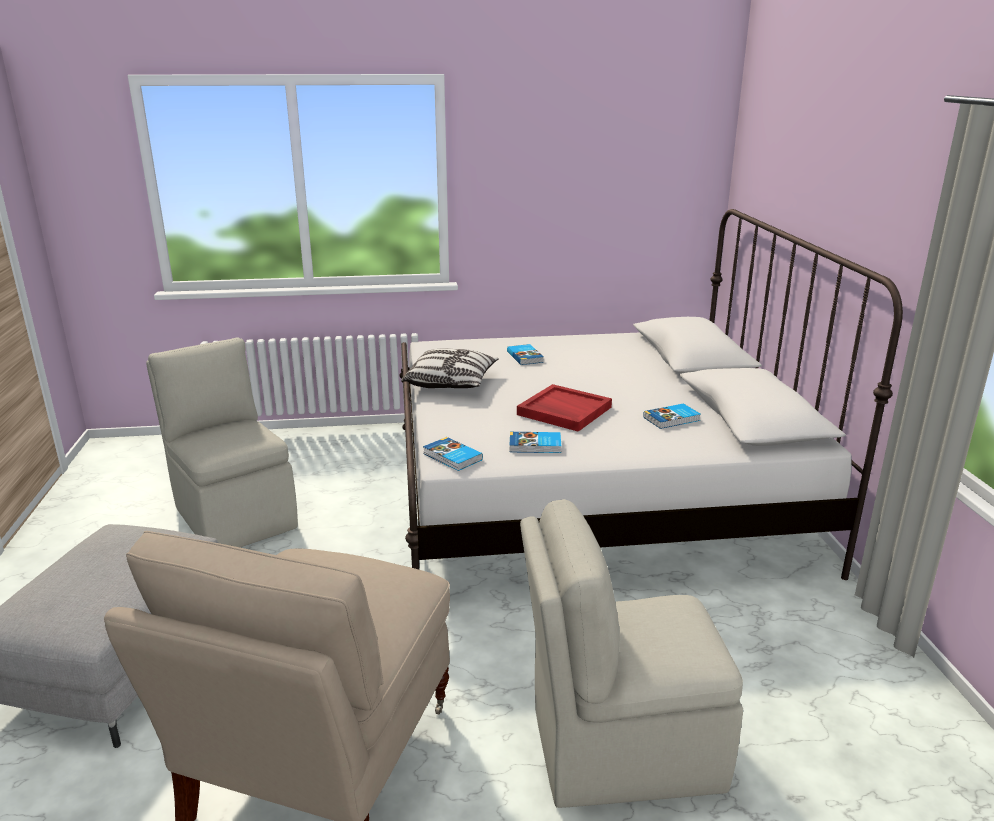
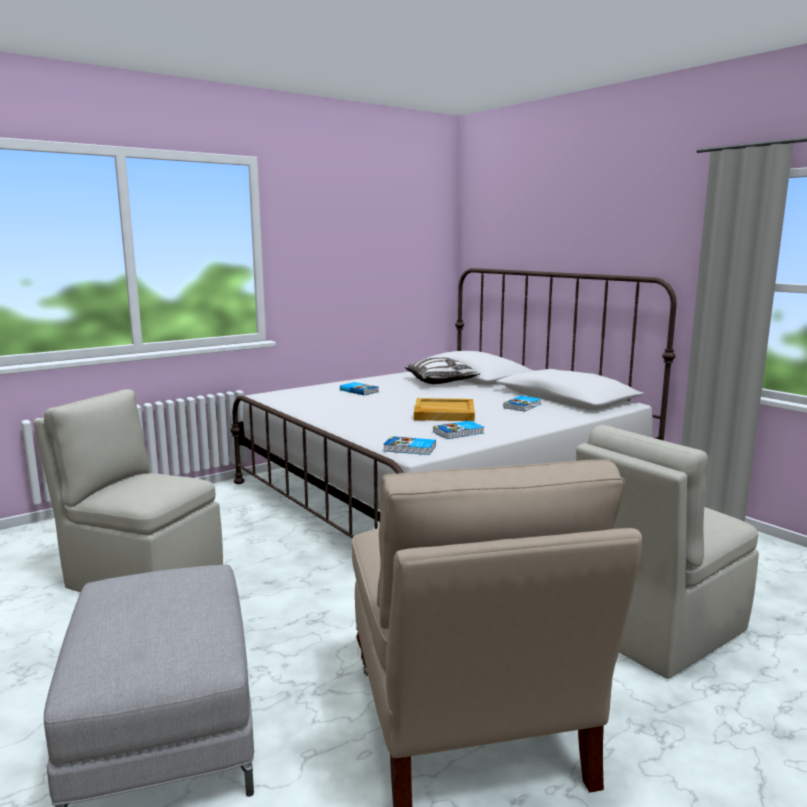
camera: 30 degrees left, 10 degrees down
(451, 383) = (328, 411): pillow -> pillow (441, 382)
(563, 411) = (443, 413): red tray -> beige tray

